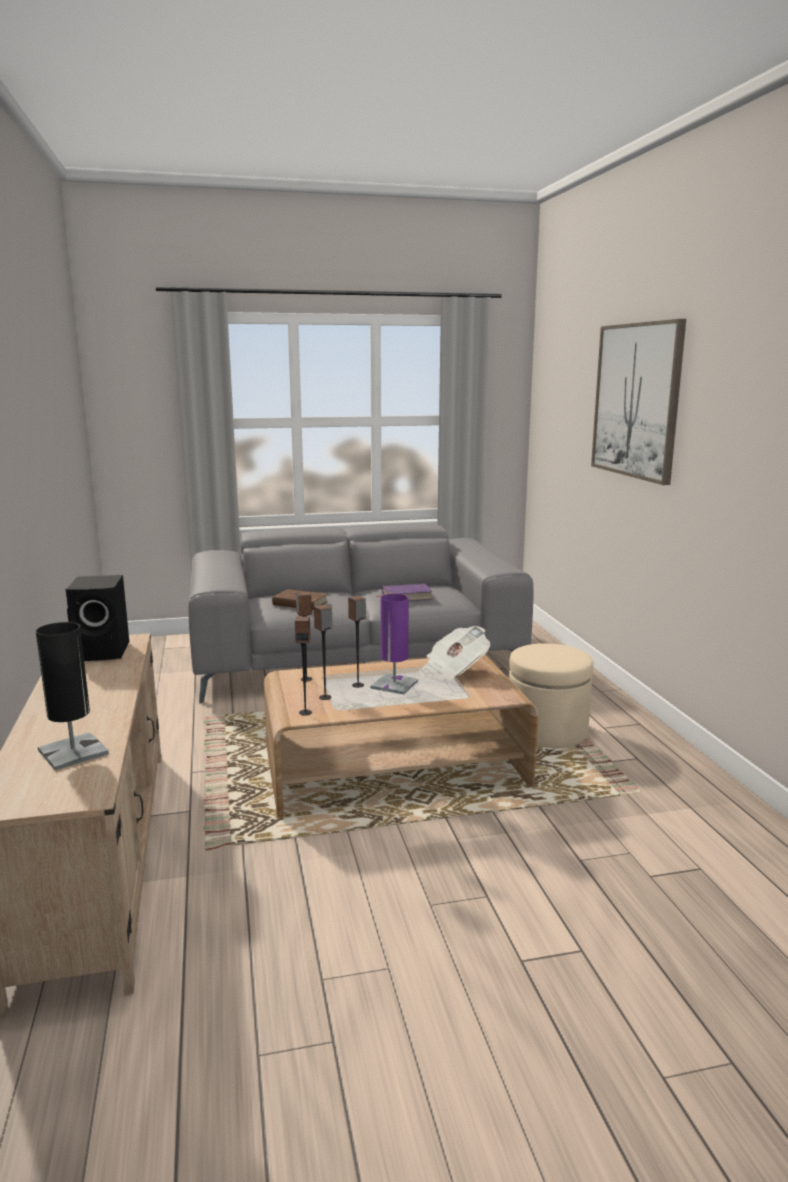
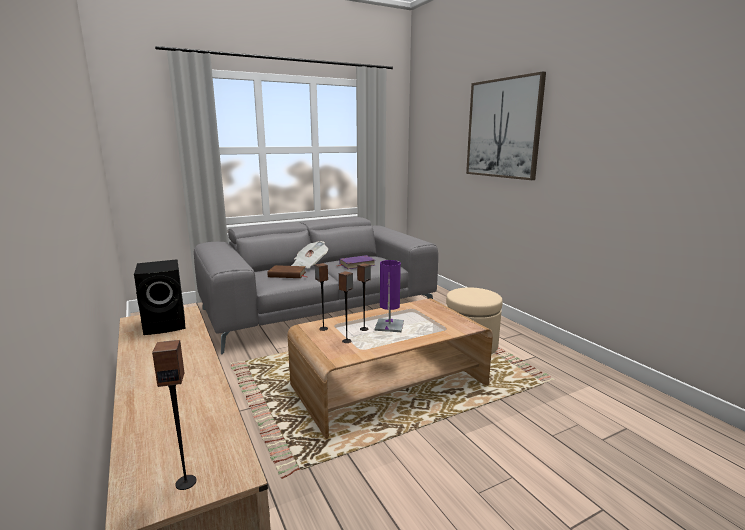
camera: 15 degrees left, 0 degrees up
(73, 752) = (190, 425): black table lamp -> none
(305, 712) = (340, 355): speaker -> speaker (186, 482)
(452, 671) = (421, 312): newspaper -> newspaper (309, 265)

